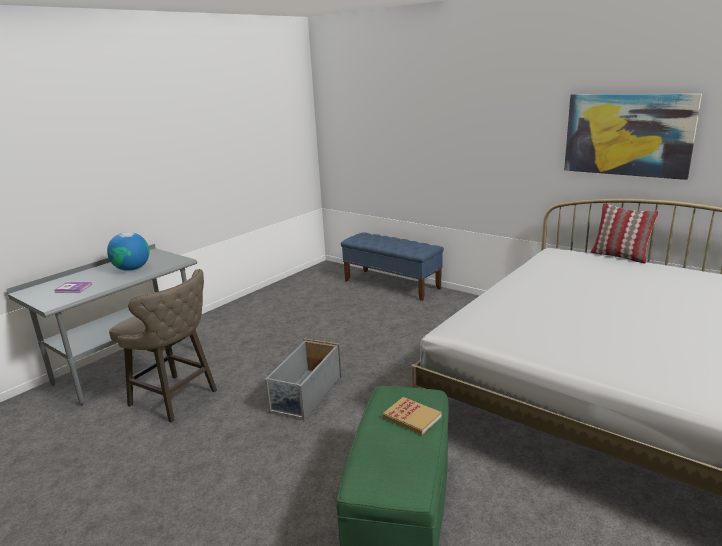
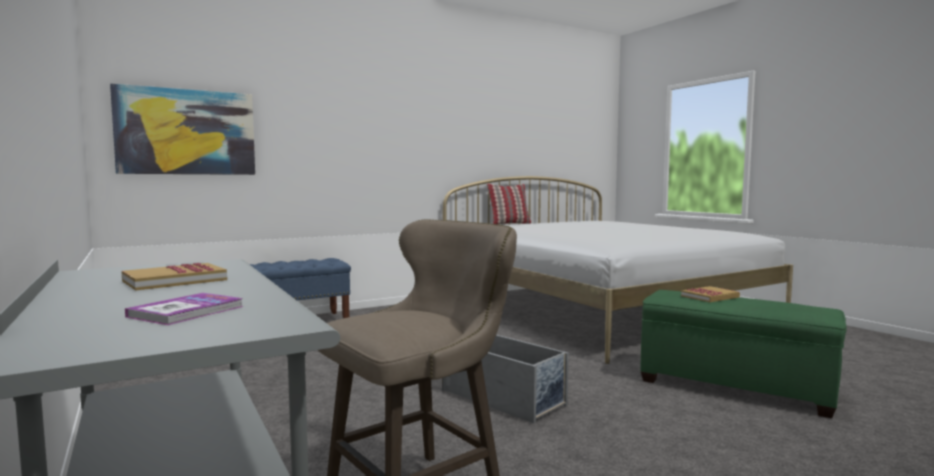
camera: 70 degrees left, 15 degrees down
(132, 269) = (175, 280): globe -> book
(627, 135) = (493, 127): picture -> picture (187, 132)

